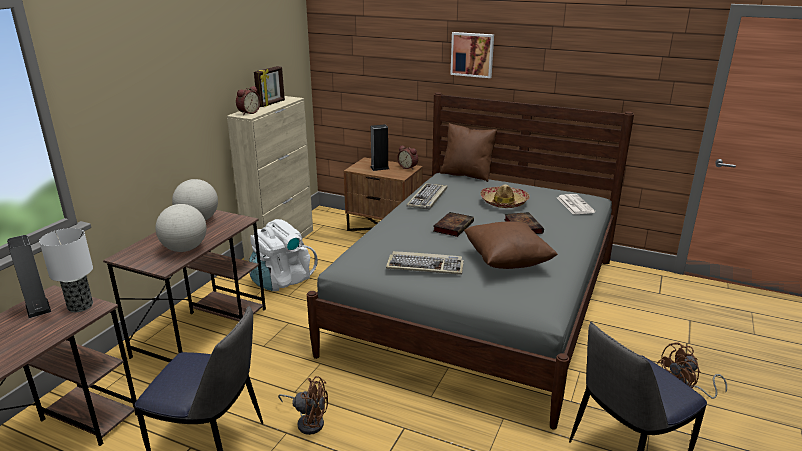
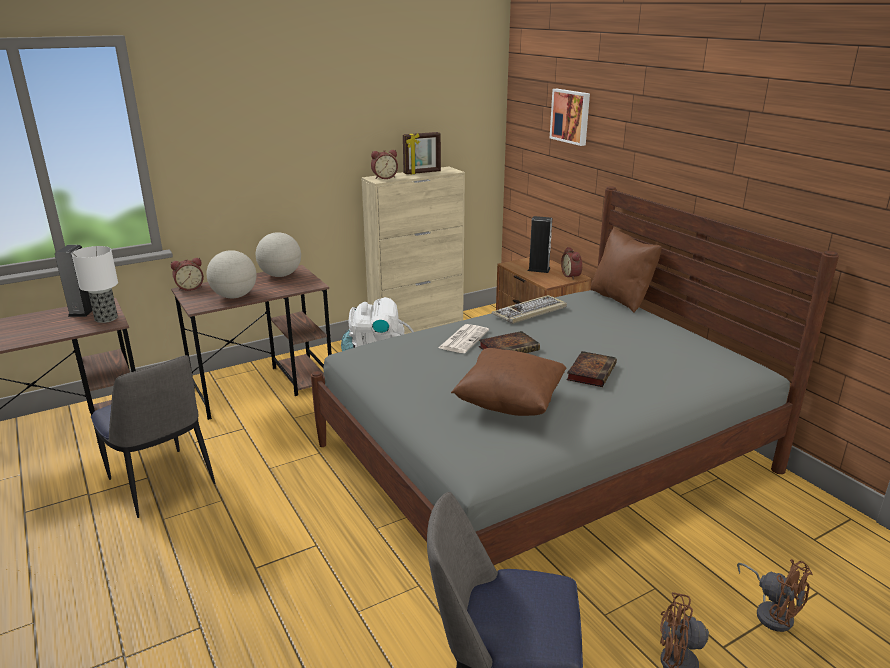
camera: 35 degrees right, 0 degrees up
(123, 254) = (189, 287): none -> alarm clock
(308, 421) = (249, 499): brown fan -> brown fan (771, 612)
(426, 266) = (418, 378): keyboard -> none
(472, 54) = (654, 141): picture -> picture (571, 116)
(504, 202) = (612, 340): hat -> none
(574, 205) = (705, 368): newspaper -> newspaper (463, 339)

